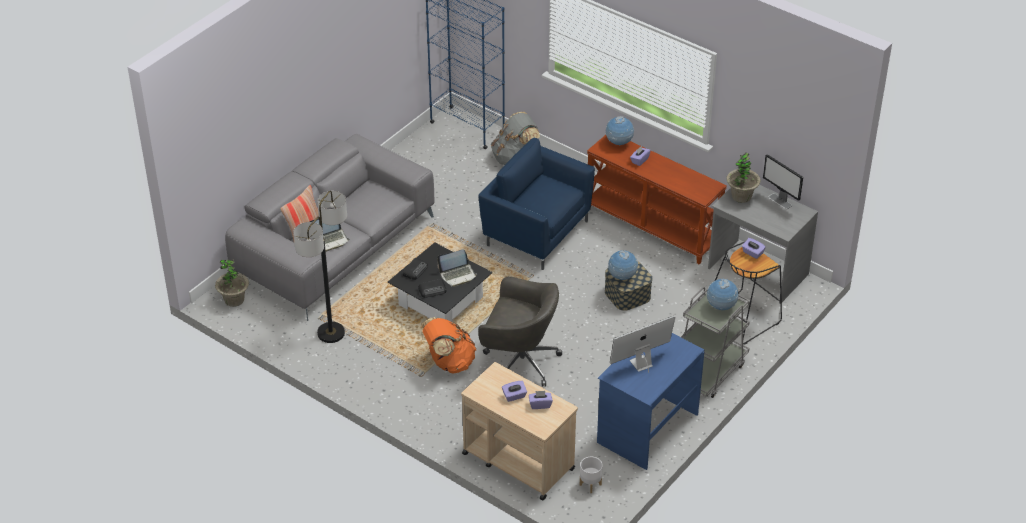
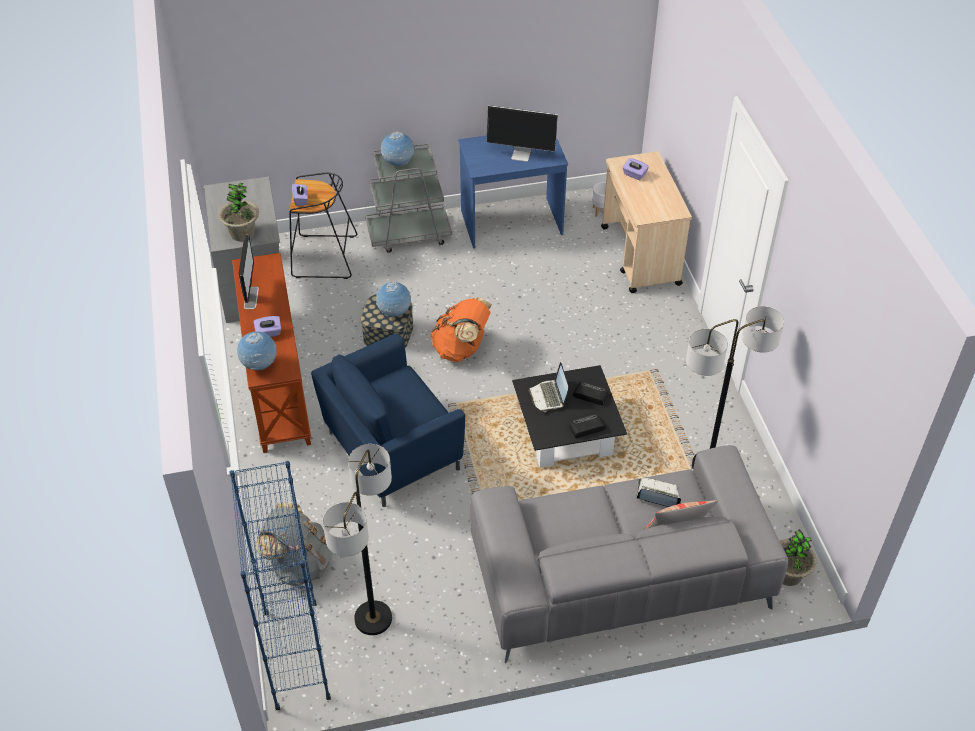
camera: 140 degrees left, 5 degrees up
(447, 159) = (373, 619): none -> floor lamp
(449, 362) = (618, 367): orange backpack -> orange backpack (461, 349)
(458, 275) = (549, 396): laptop -> laptop turned 120 degrees counterclockwise
(514, 396) = (649, 191): purple tissue box -> none
(519, 361) = (554, 331): grey office chair -> none
(536, 232) = (390, 451): blue armchair -> blue armchair turned 75 degrees clockwise
(780, 201) = (219, 210): monitor -> monitor (251, 297)

